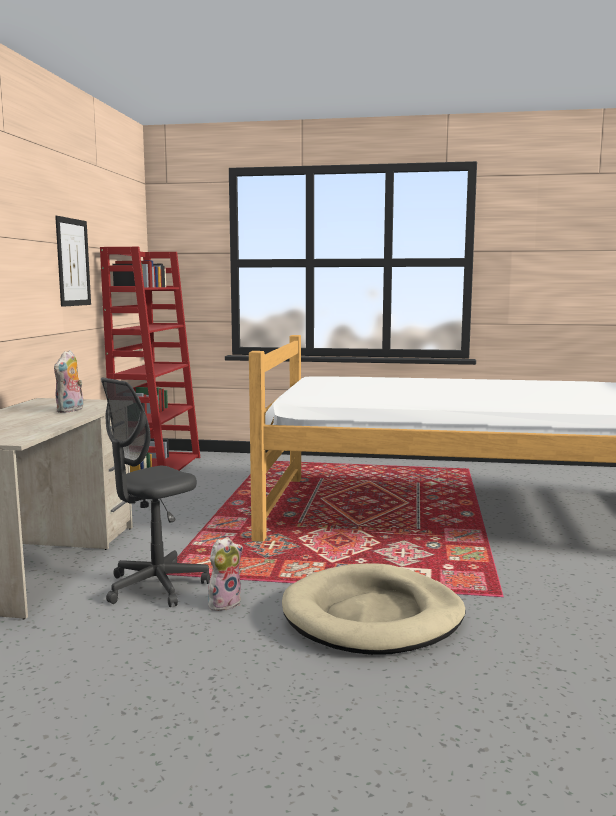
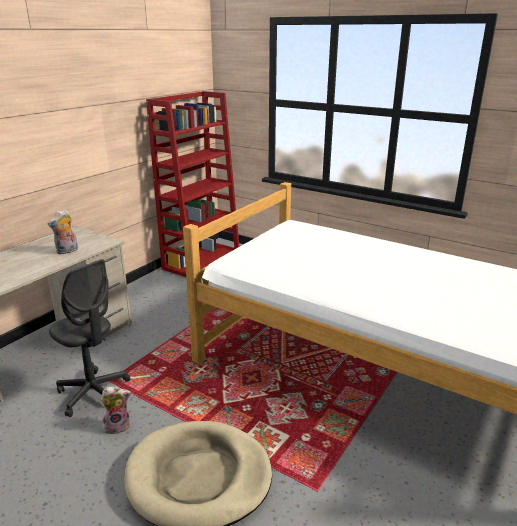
camera: 25 degrees right, 15 degrees up
(73, 262) = (117, 116): picture -> none
(156, 587) = (94, 393): grey office chair -> grey office chair turned 120 degrees counterclockwise

